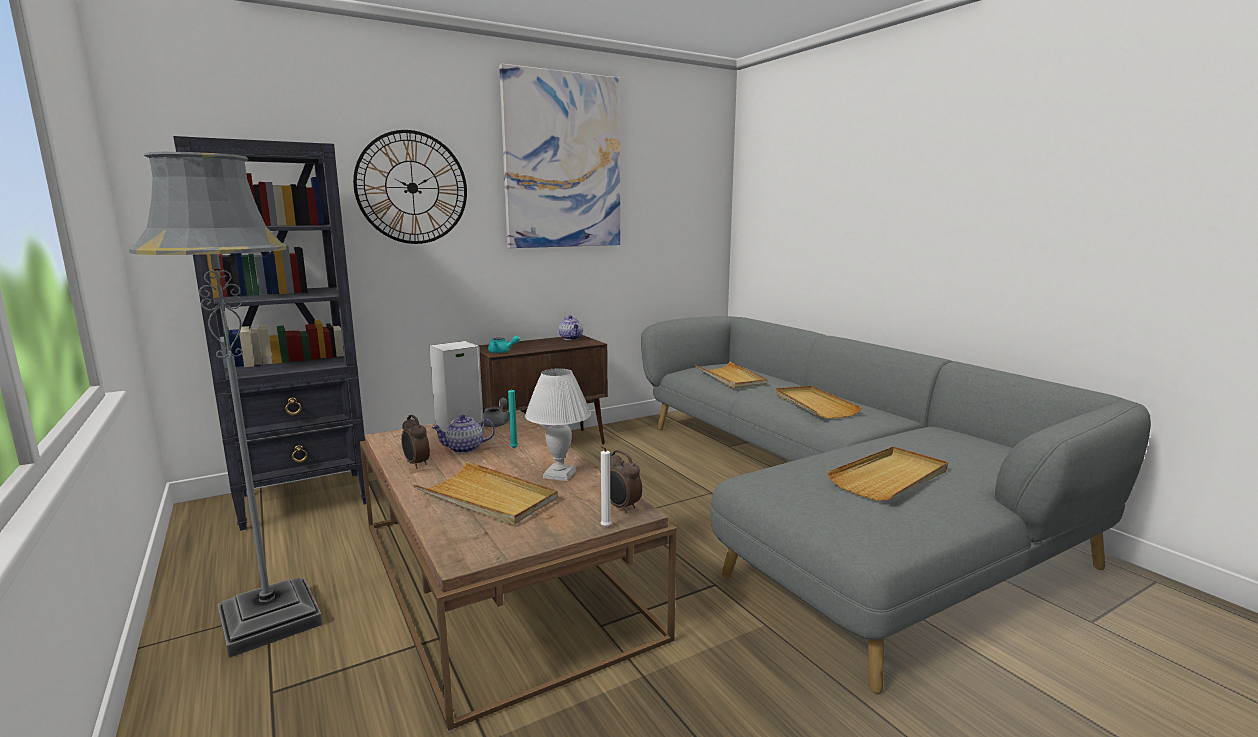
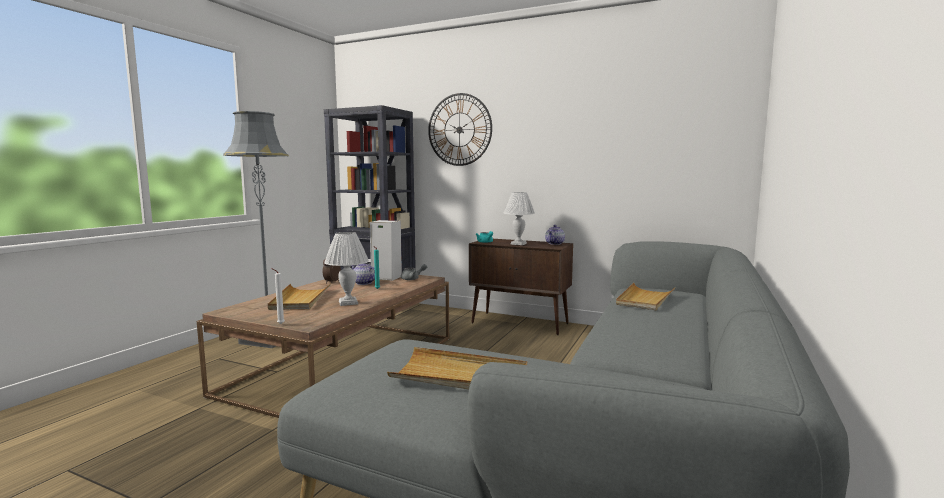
camera: 55 degrees right, 5 degrees down
(543, 346) = (519, 244): none -> white table lamp
(563, 161) = (565, 102): picture -> none
(621, 507) = (311, 321): alarm clock -> none
(814, 404) = (637, 332): beige tray -> none

